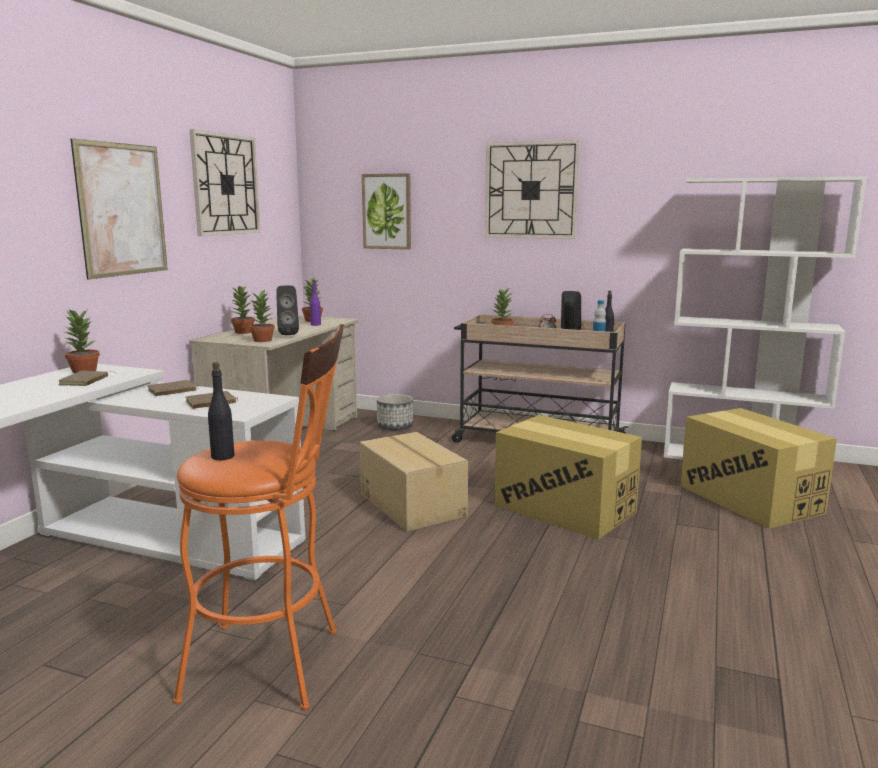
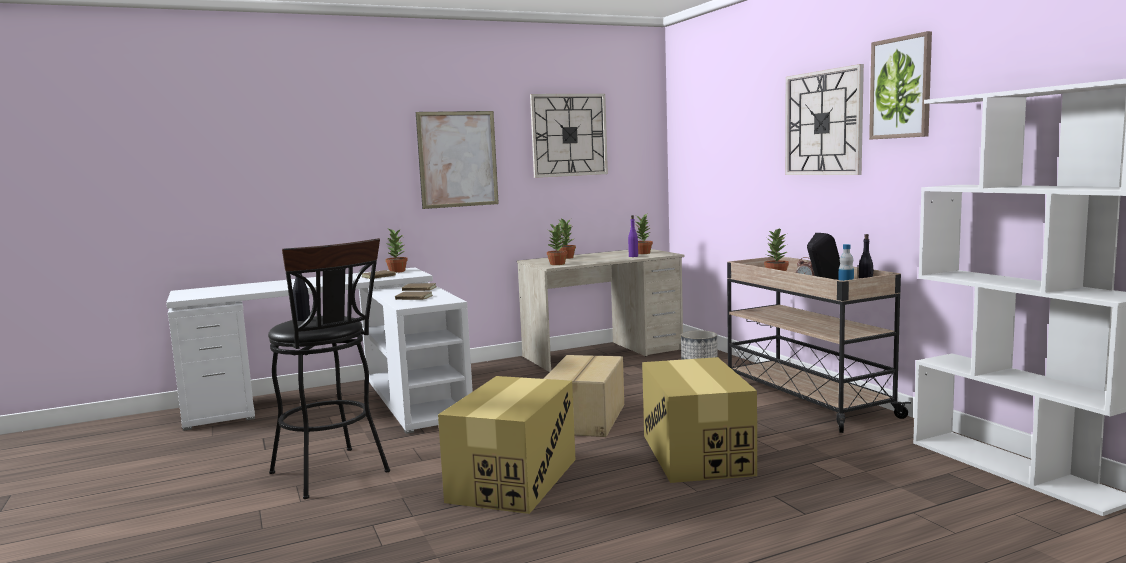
camera: 45 degrees right, 5 degrees down
(276, 664) = (334, 475): orange stool -> black stool
(288, 334) = (588, 261): black speaker -> none
(387, 211) = (719, 151): picture -> picture (901, 88)
(749, 499) = (917, 503): cardboard box -> cardboard box (513, 479)

